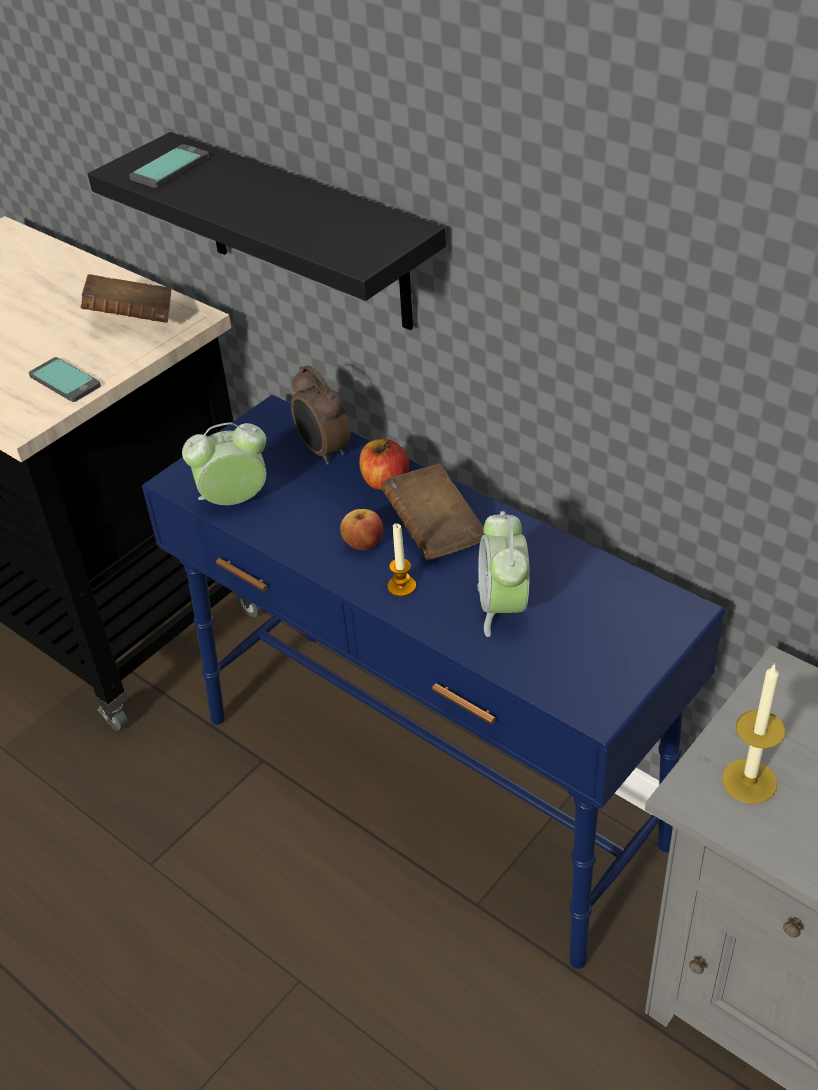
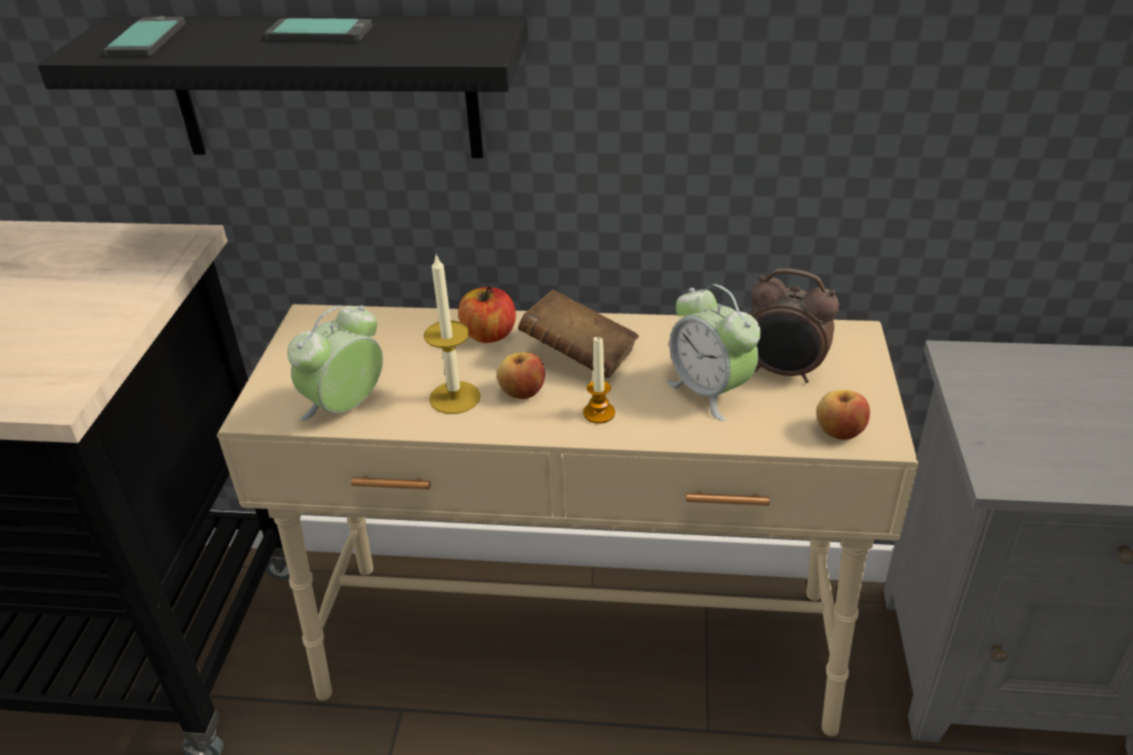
camera: 35 degrees left, 5 degrees down
(65, 381) = (74, 338): phone -> phone (320, 32)
(131, 319) = (106, 260): brown book -> none
(323, 451) = (399, 332): alarm clock -> alarm clock (783, 372)
(427, 783) = (578, 647): blue console table -> beige console table
(569, 690) = (839, 432): none -> apple
(749, 781) = (1028, 443): candle -> candle (455, 397)

